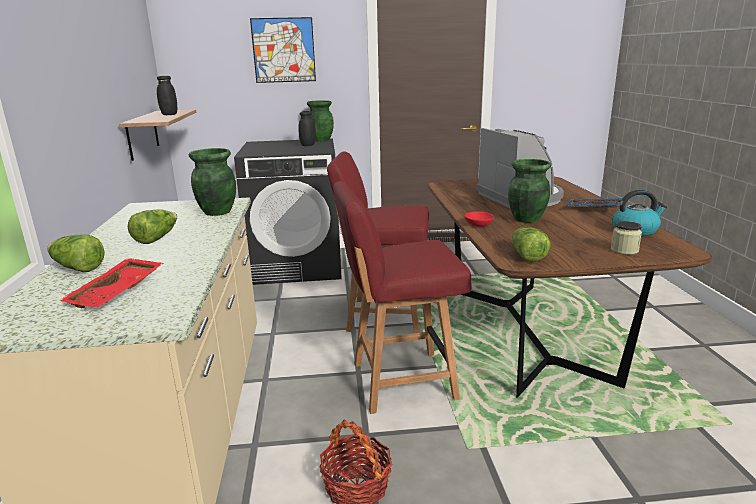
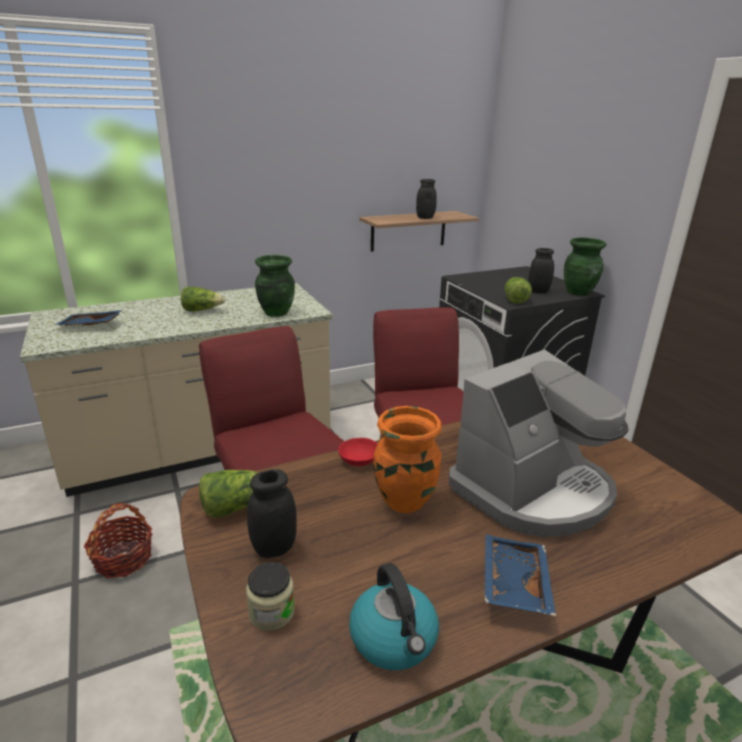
camera: 70 degrees right, 5 degrees up
(77, 268) = (140, 306): lettuce -> lettuce (515, 299)
(118, 293) = (90, 326): red tray -> blue tray
(283, 50) = (586, 165): picture -> none
(526, 219) = (403, 500): green vase -> orange vase
(570, 248) = (274, 548): none -> black jar

